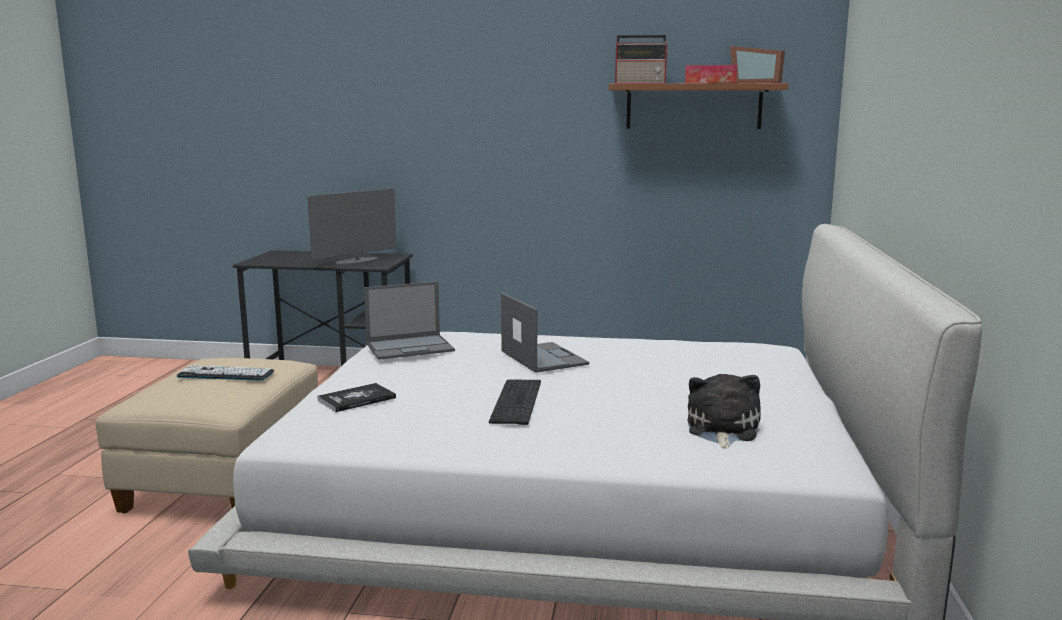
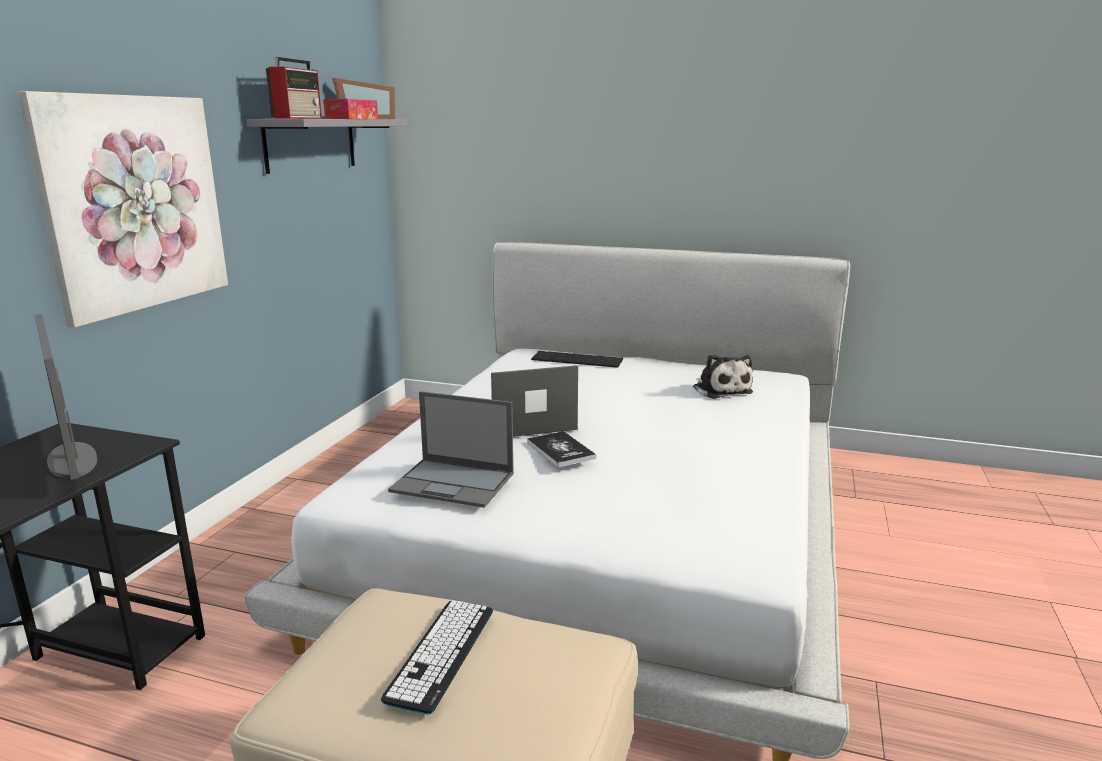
camera: 80 degrees left, 5 degrees up
(356, 399) = (638, 521): book -> book (560, 450)
(411, 347) = (454, 483): laptop -> laptop turned 120 degrees clockwise
(494, 139) = (135, 203): none -> picture
(518, 402) = (661, 443): keyboard -> keyboard (578, 359)
(693, 106) = (311, 144): brown shelf -> grey shelf
(721, 430) = (720, 390): plush toy -> plush toy turned 135 degrees counterclockwise

